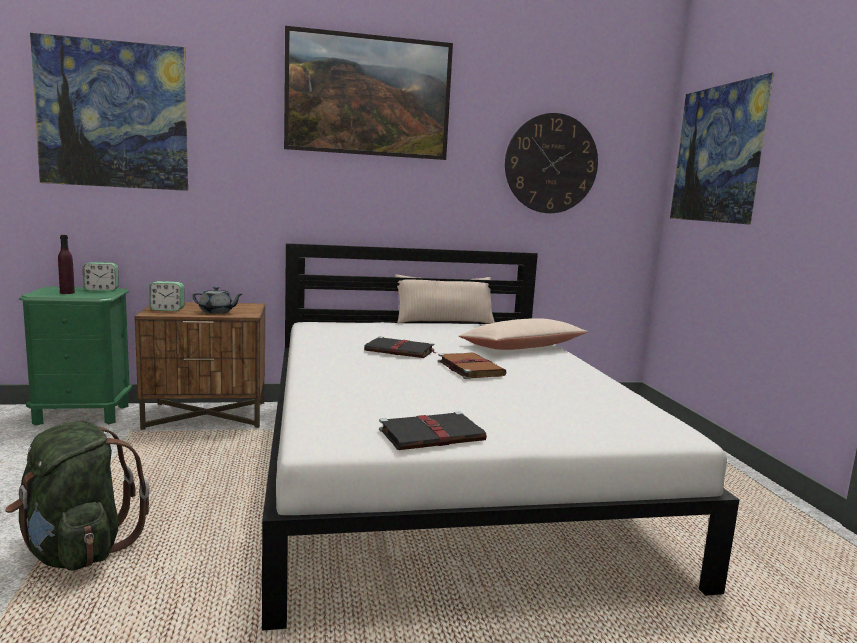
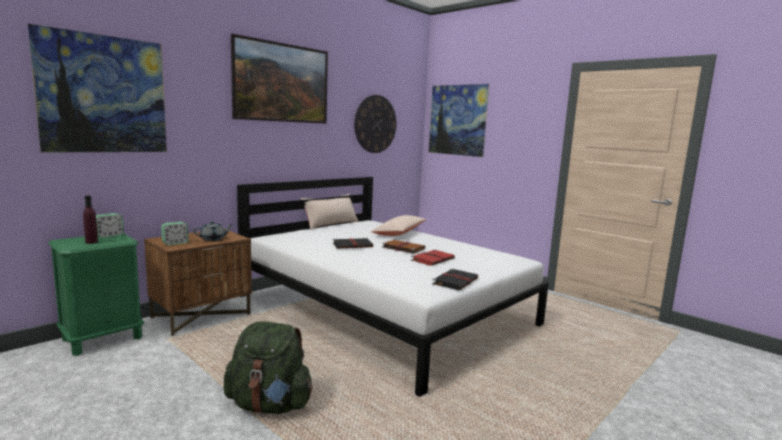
camera: 35 degrees left, 0 degrees up
(482, 394) = (433, 259): none -> red book

